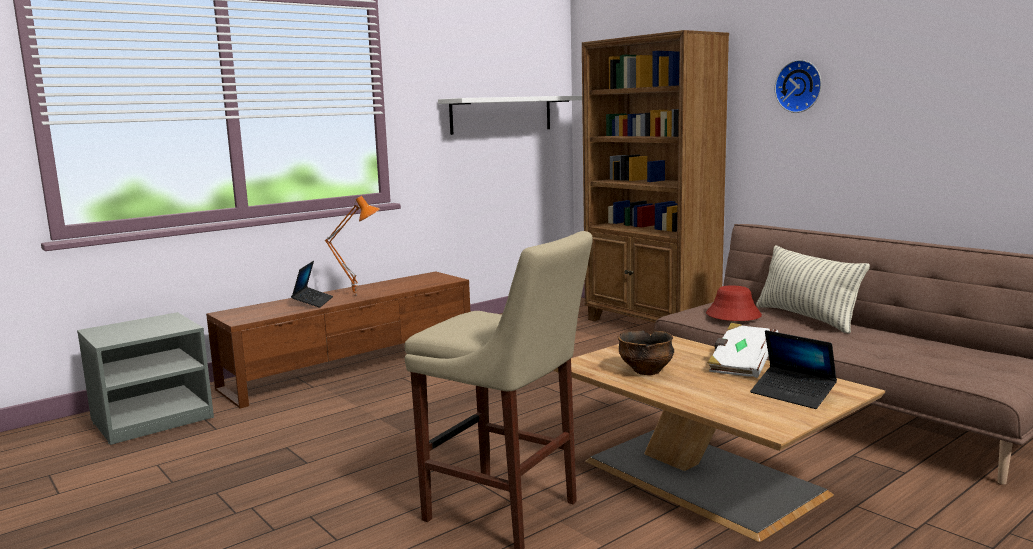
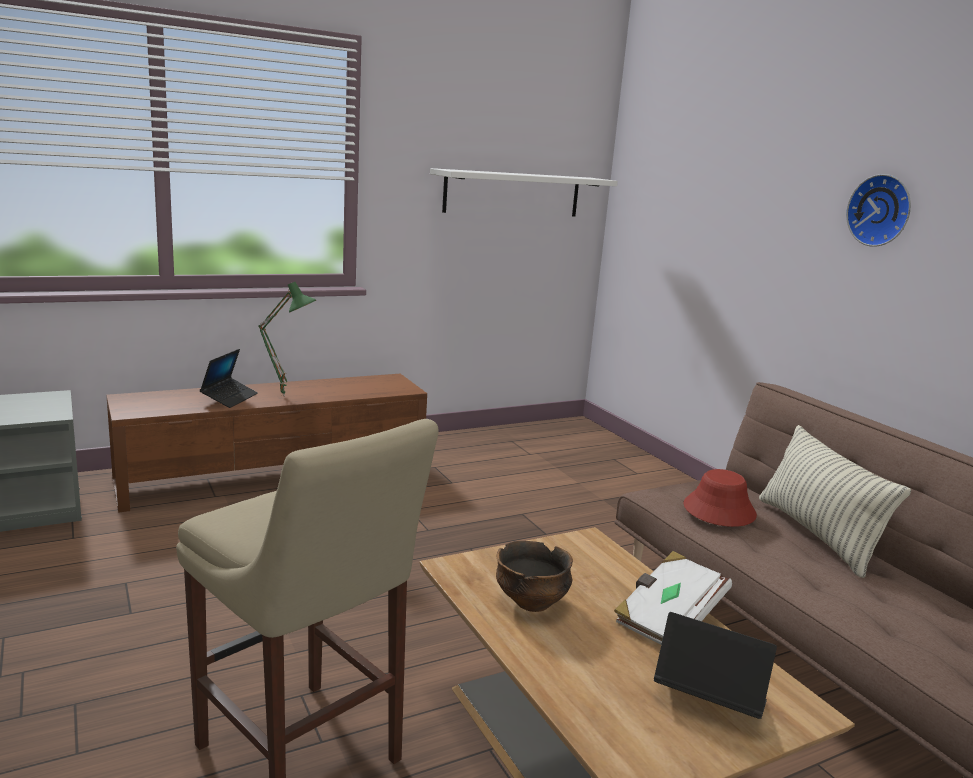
camera: 10 degrees right, 5 degrees up
(356, 295) = (285, 395): orange table lamp -> green table lamp
(651, 326) = (650, 478): brown bookcase -> none
(792, 394) = (708, 700): laptop -> laptop turned 150 degrees clockwise

